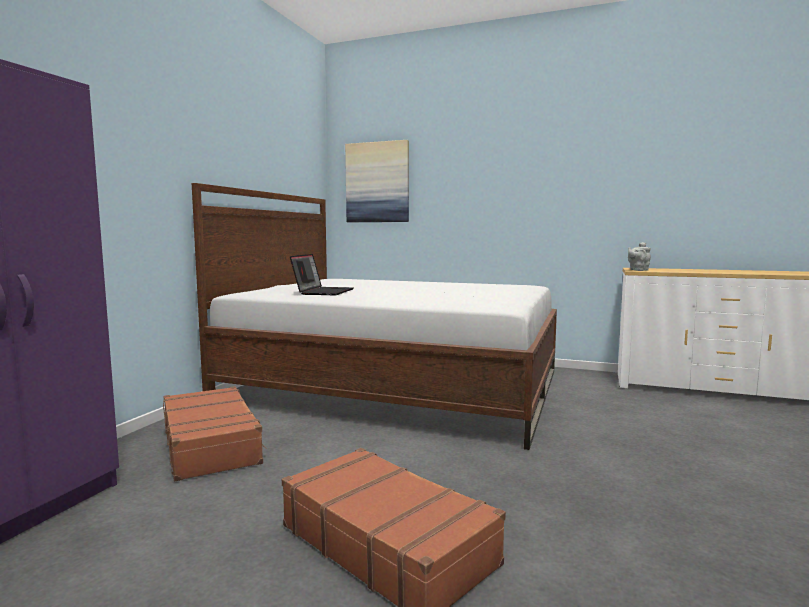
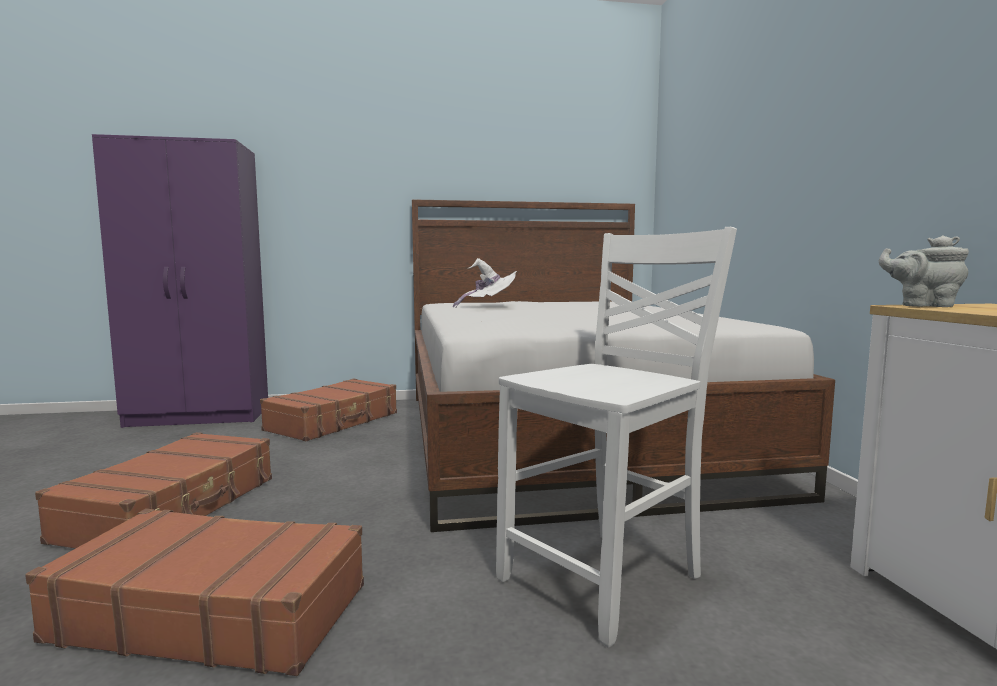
camera: 60 degrees right, 0 degrees up
(323, 292) = (488, 307): laptop -> white hat
(377, 182) = (687, 173): picture -> none
(611, 425) = (606, 579): none -> white chair
(612, 529) = (213, 611): none -> brown suitcase

